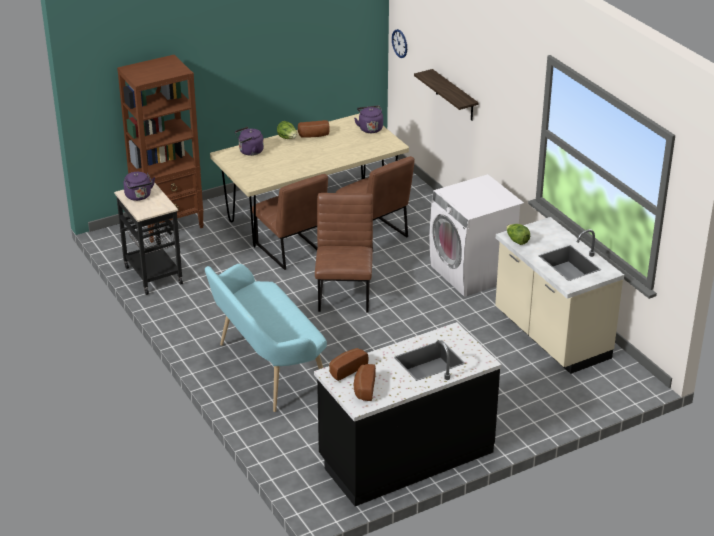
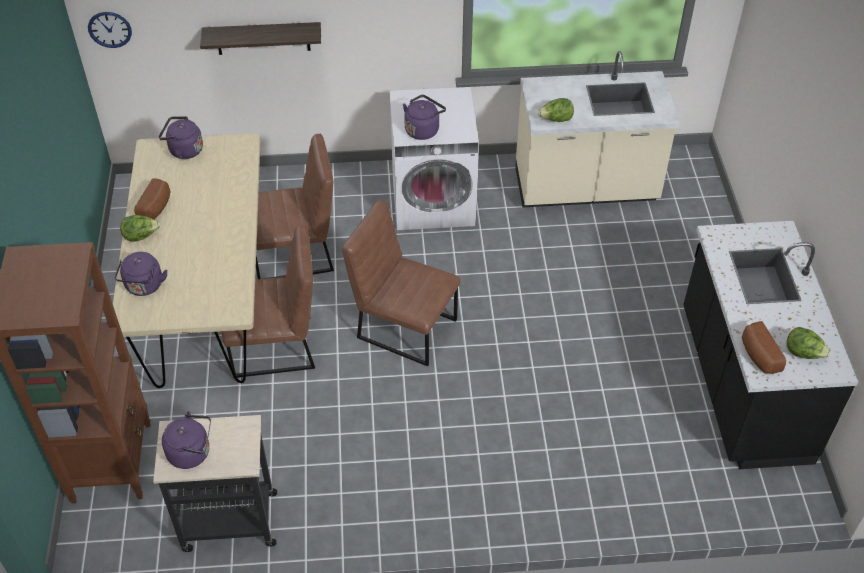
camera: 65 degrees left, 15 degrees up
(267, 370) = (523, 461): turquoise bench -> none
(363, 389) = (803, 353): bread -> lettuce
(460, 196) = (423, 129): none -> purple kettle

